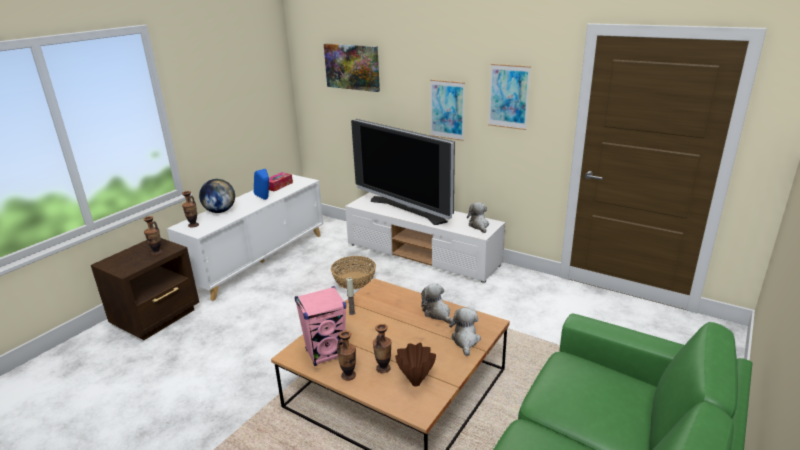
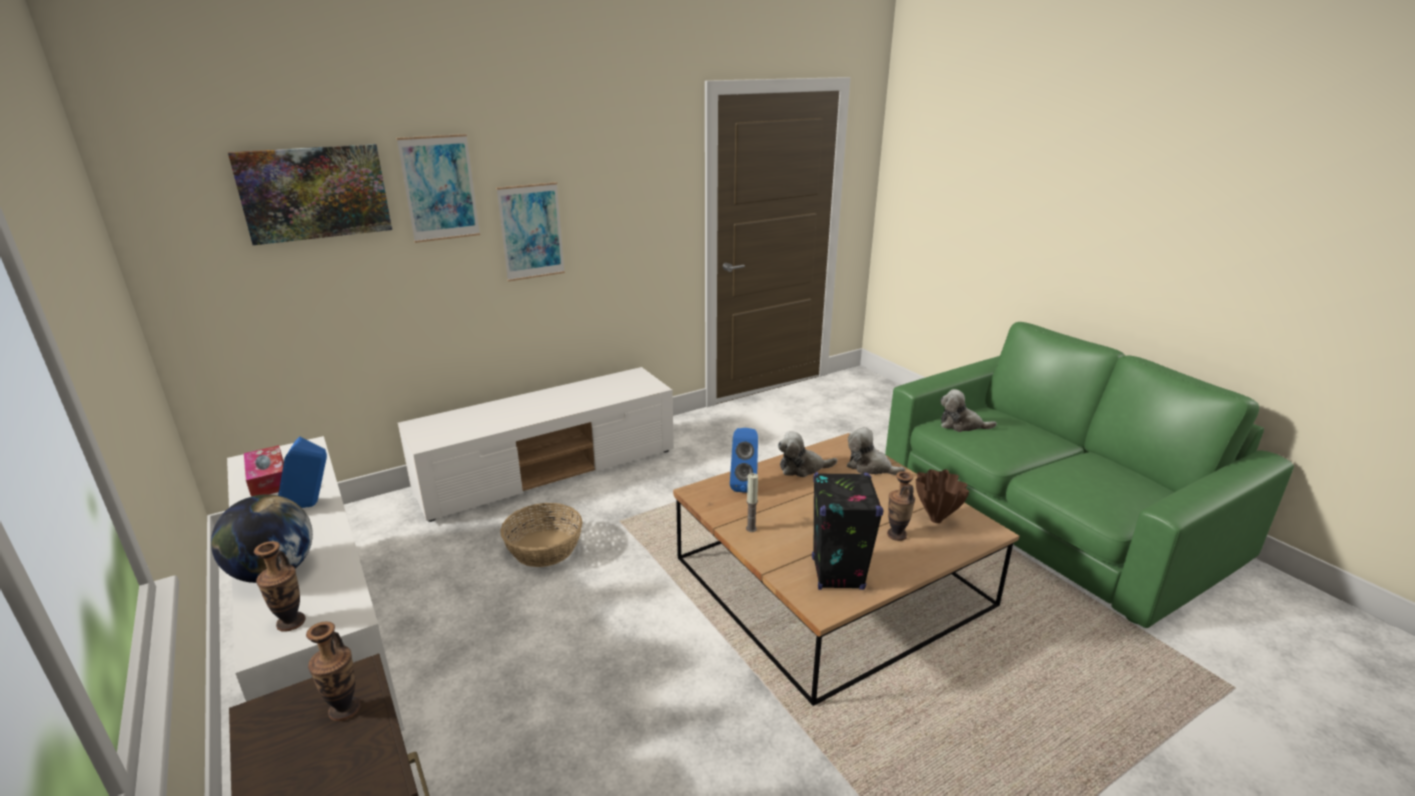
camera: 65 degrees left, 0 degrees up
(326, 353) = (837, 573): pink speaker -> black speaker
(348, 376) = (899, 565): vase -> none
(398, 298) = (744, 485): none -> blue speaker
(407, 210) = (514, 411): television -> none
(479, 226) = (631, 382): plush toy -> plush toy (961, 425)
(508, 96) = (623, 191): picture -> picture (440, 188)

